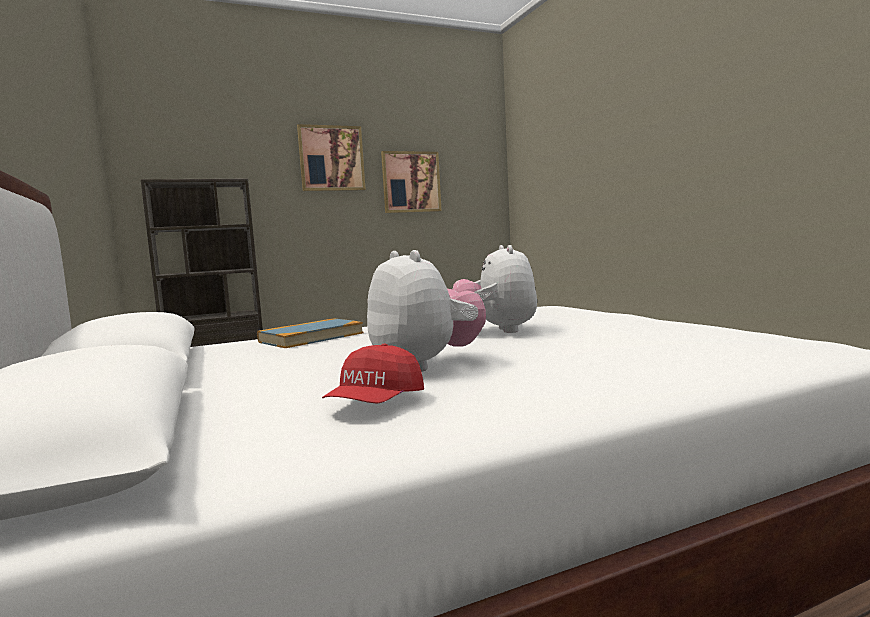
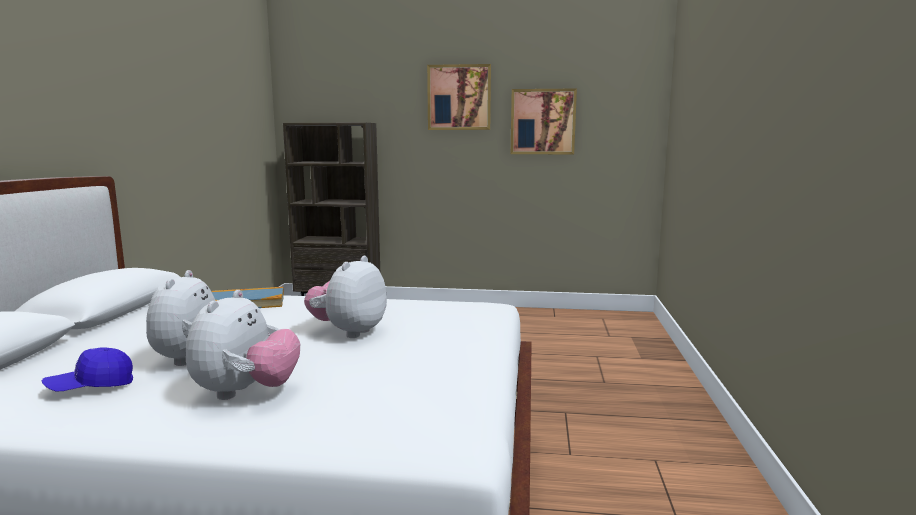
camera: 30 degrees right, 5 degrees up
(375, 403) = (91, 387): red cap -> blue cap
(570, 366) = (246, 393): none -> plush toy

